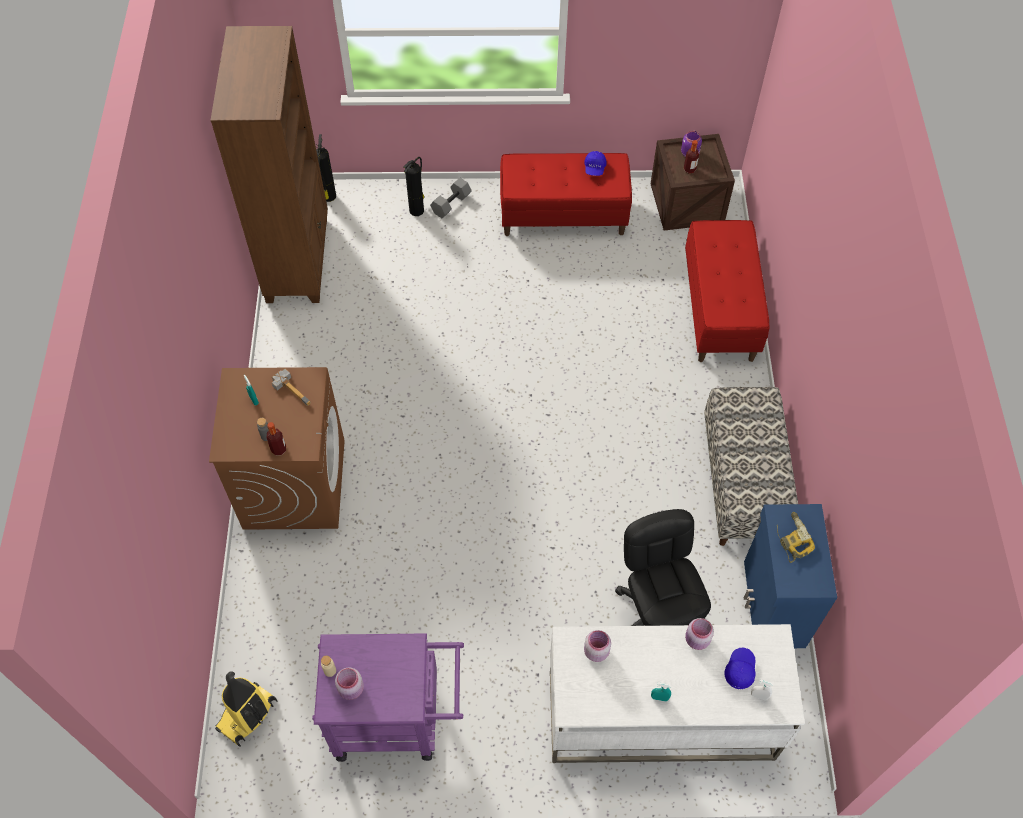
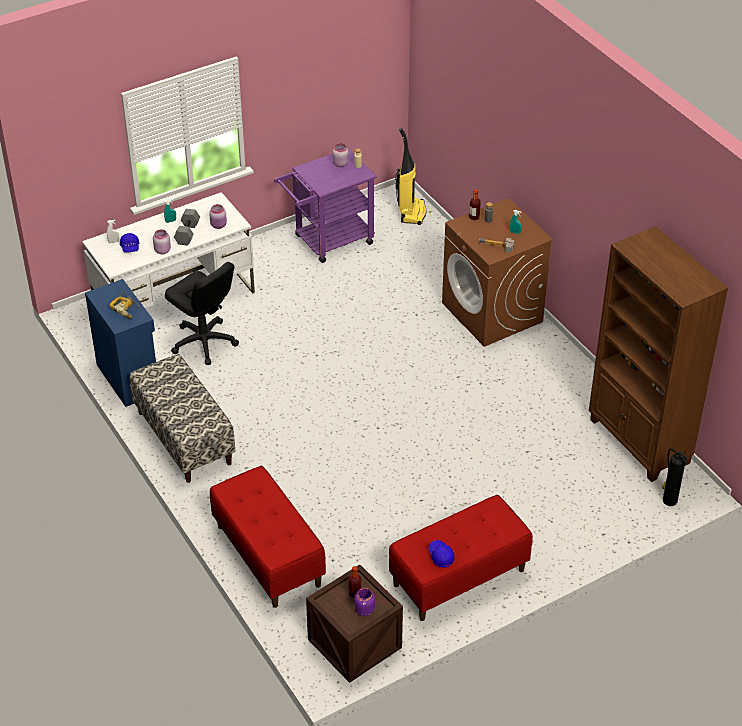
camera: 150 degrees right, 15 degrees down
(417, 210) = (586, 523): fire extinguisher -> none
(451, 203) = (564, 542): grey dumbbell -> grey dumbbell (188, 233)

